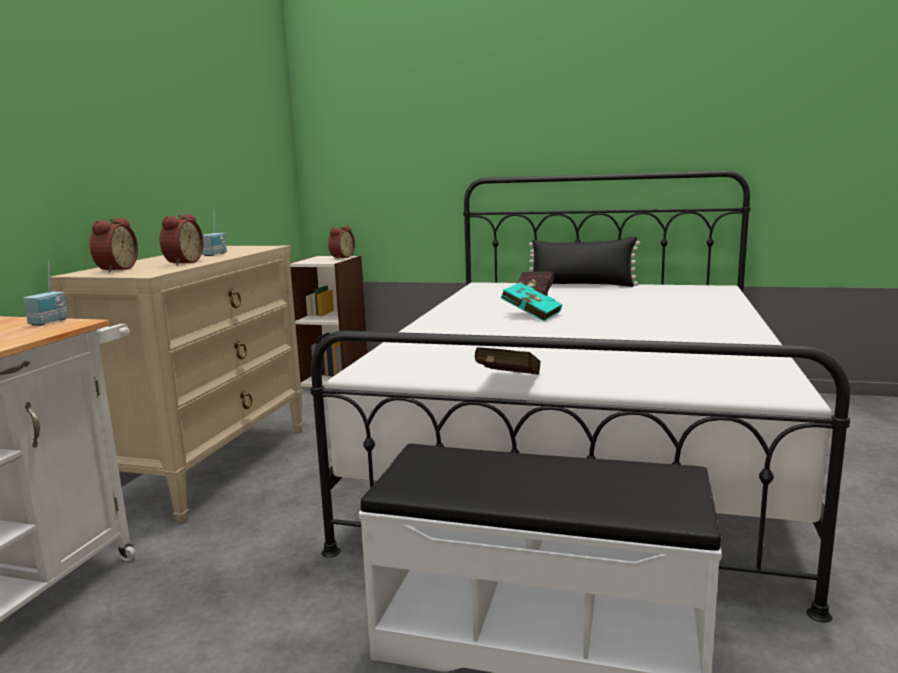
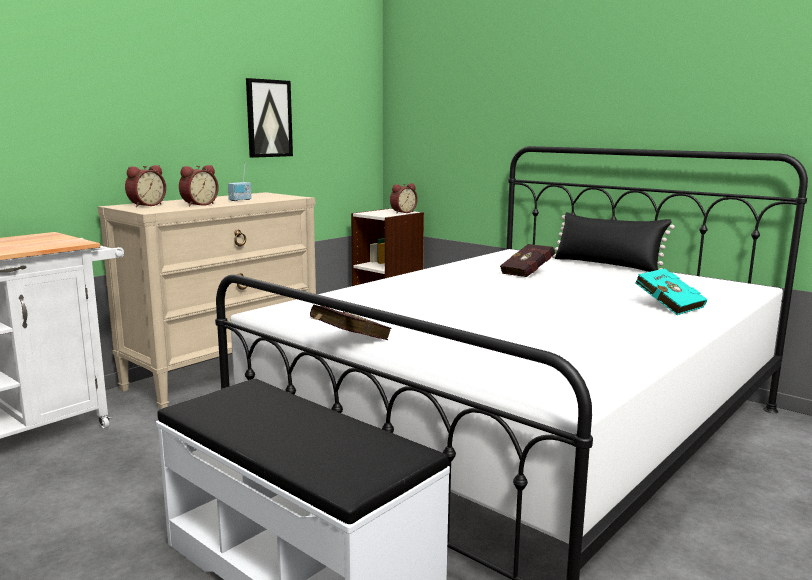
camera: 25 degrees right, 0 degrees up
(50, 322) = (65, 240): radio -> none
(203, 159) = (268, 118): none -> picture
(529, 315) = (493, 287): turquoise book -> turquoise book (667, 306)

